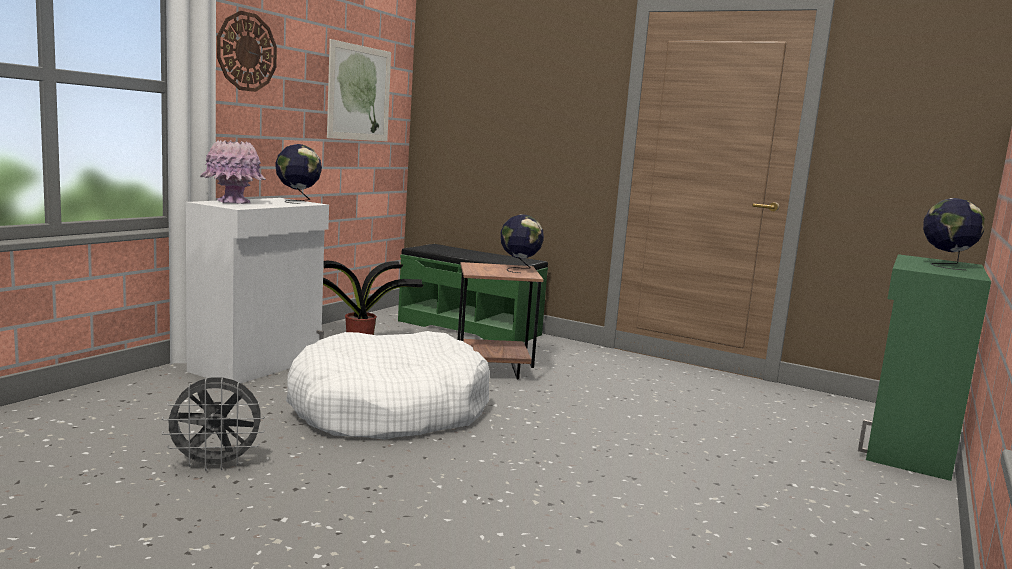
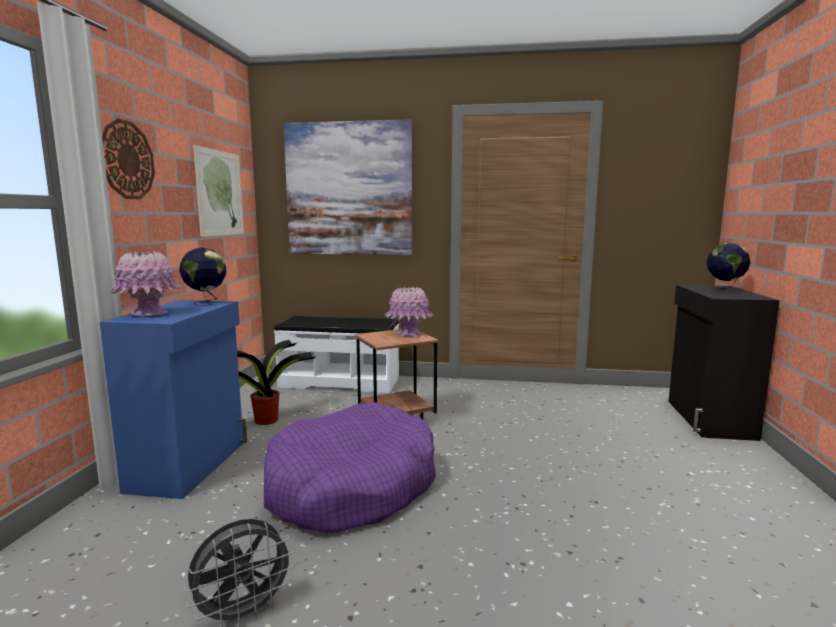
camera: 20 degrees left, 0 degrees up
(259, 365) = (190, 465): white cabinet -> blue cabinet
(388, 410) = (351, 486): white dog bed -> purple dog bed
(469, 327) = (340, 381): green bench -> white bench
(509, 98) = (349, 189): none -> picture
(519, 269) = (408, 333): globe -> pink vase
(906, 447) = (708, 419): green cabinet -> black cabinet

